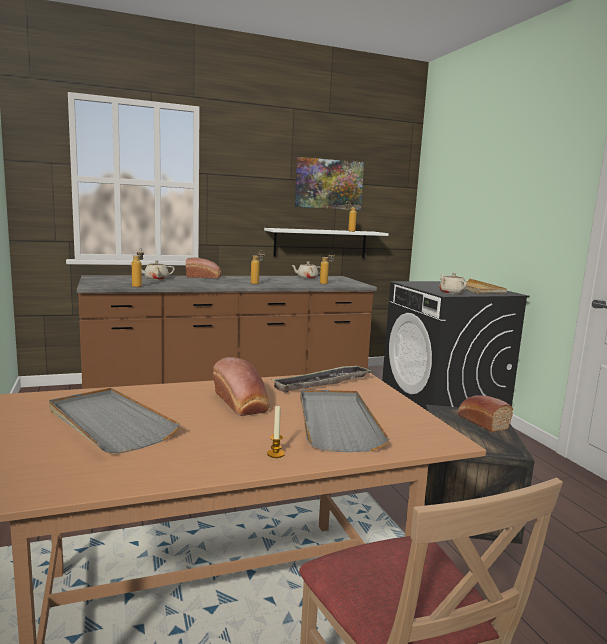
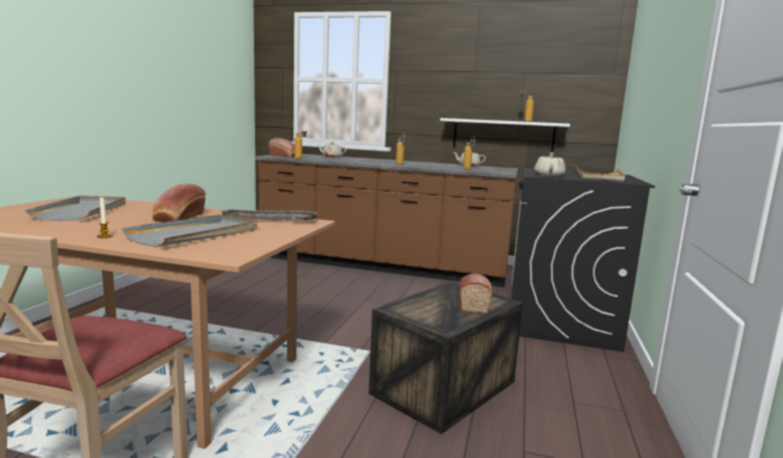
camera: 35 degrees right, 0 degrees up
(204, 277) = (375, 159): bread -> bread (285, 156)
(329, 184) = (514, 74): picture -> none

